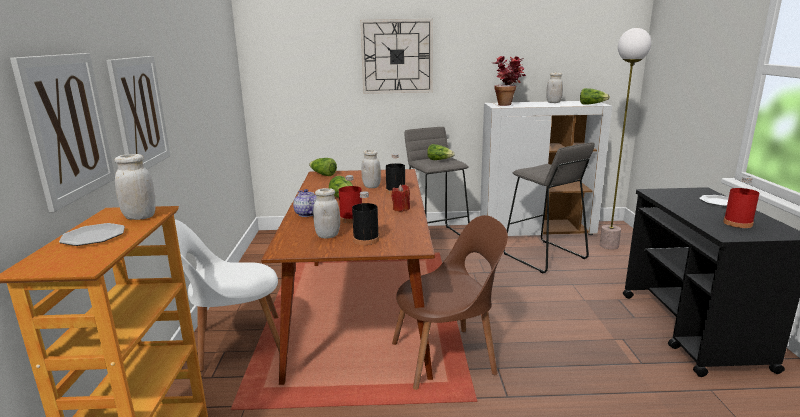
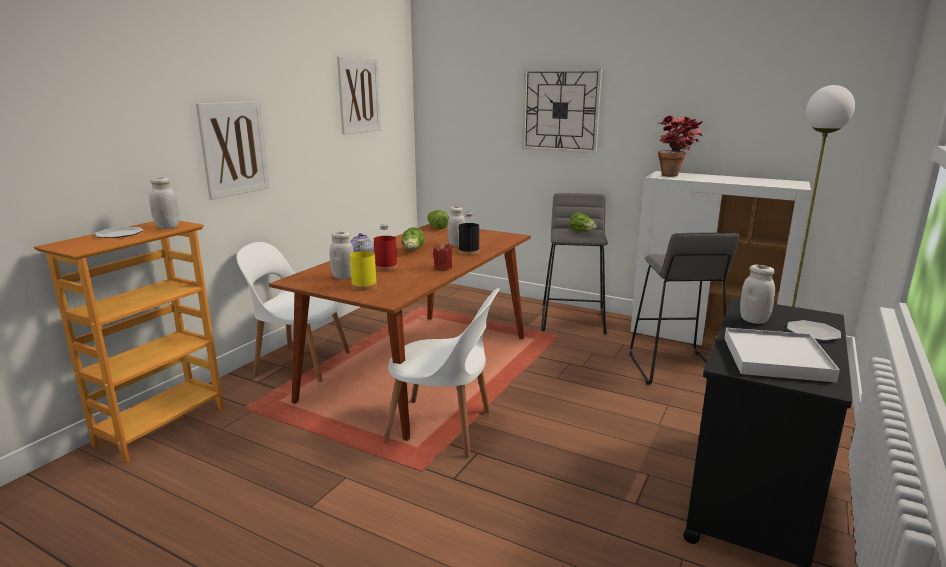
camera: 30 degrees right, 0 degrees up
(68, 127) = (138, 153): picture -> picture (359, 95)
(366, 240) = (364, 286): black bottle -> yellow bottle
(447, 357) = (444, 428): brown chair -> white chair
(553, 102) = (741, 178): white jar -> white jar (753, 320)
(592, 104) = (785, 186): lettuce -> none
(737, 223) = (776, 359): red bottle -> white tray

